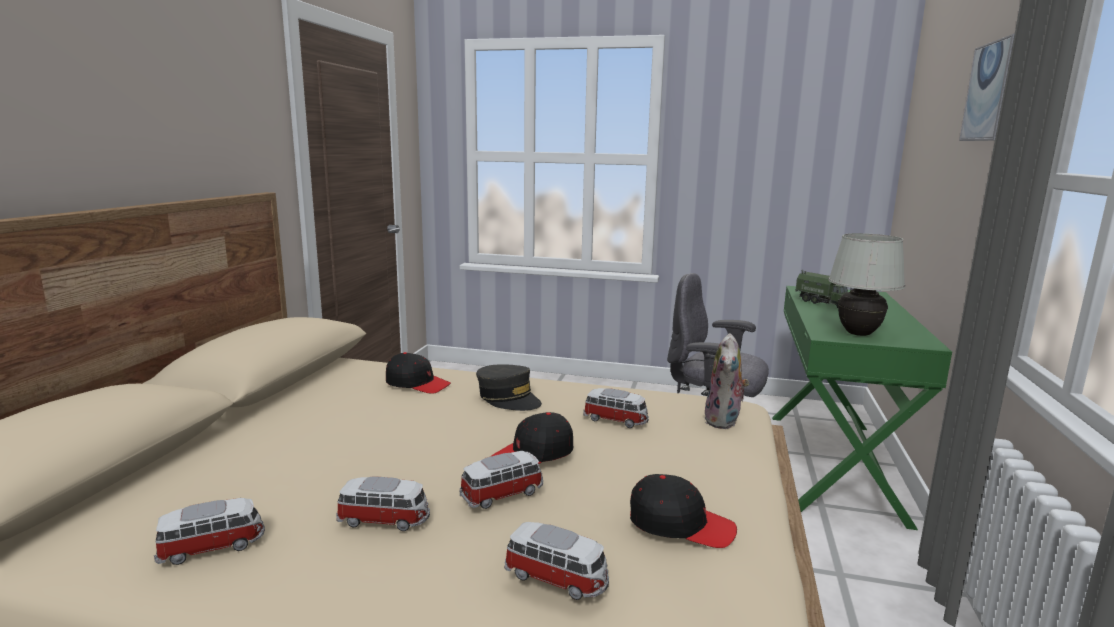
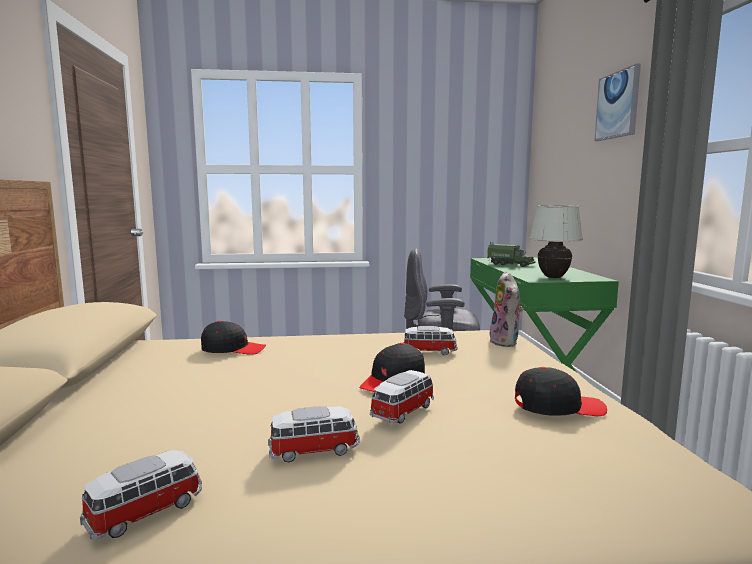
camera: 20 degrees left, 5 degrees down
(508, 398) = (327, 349): grey cap -> none
(557, 579) = (521, 459): toy car -> none

